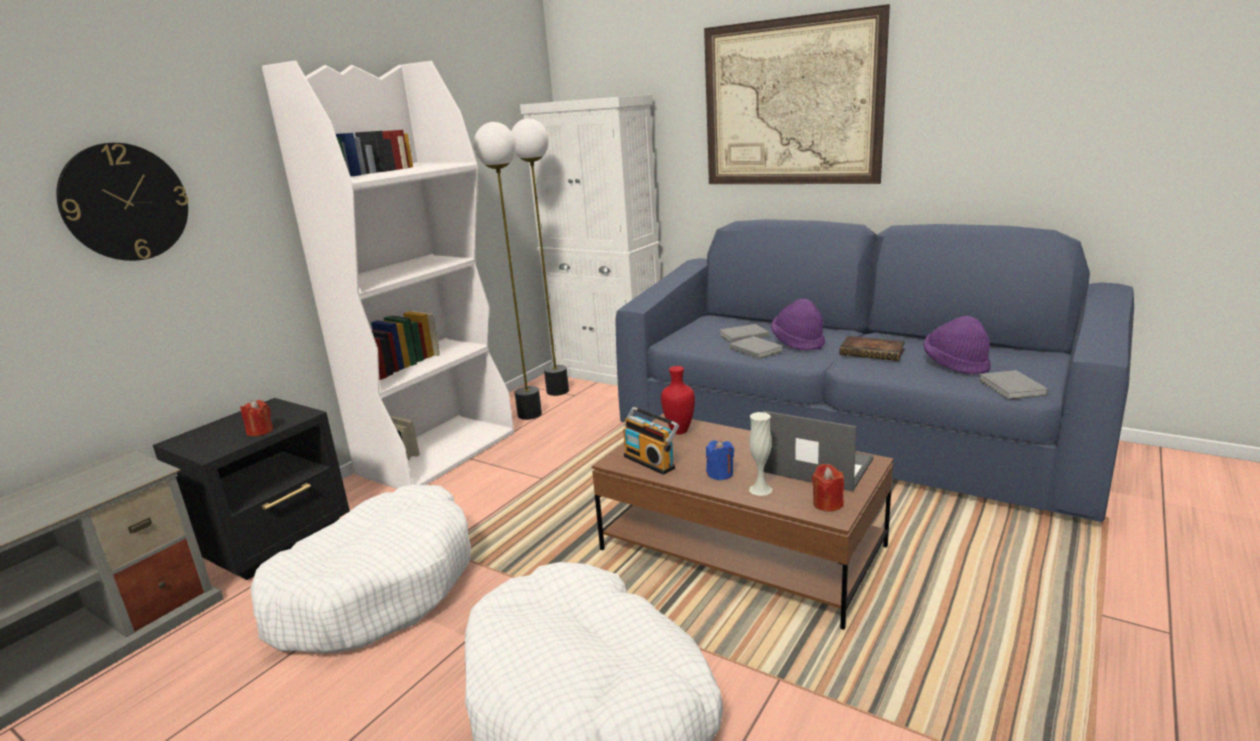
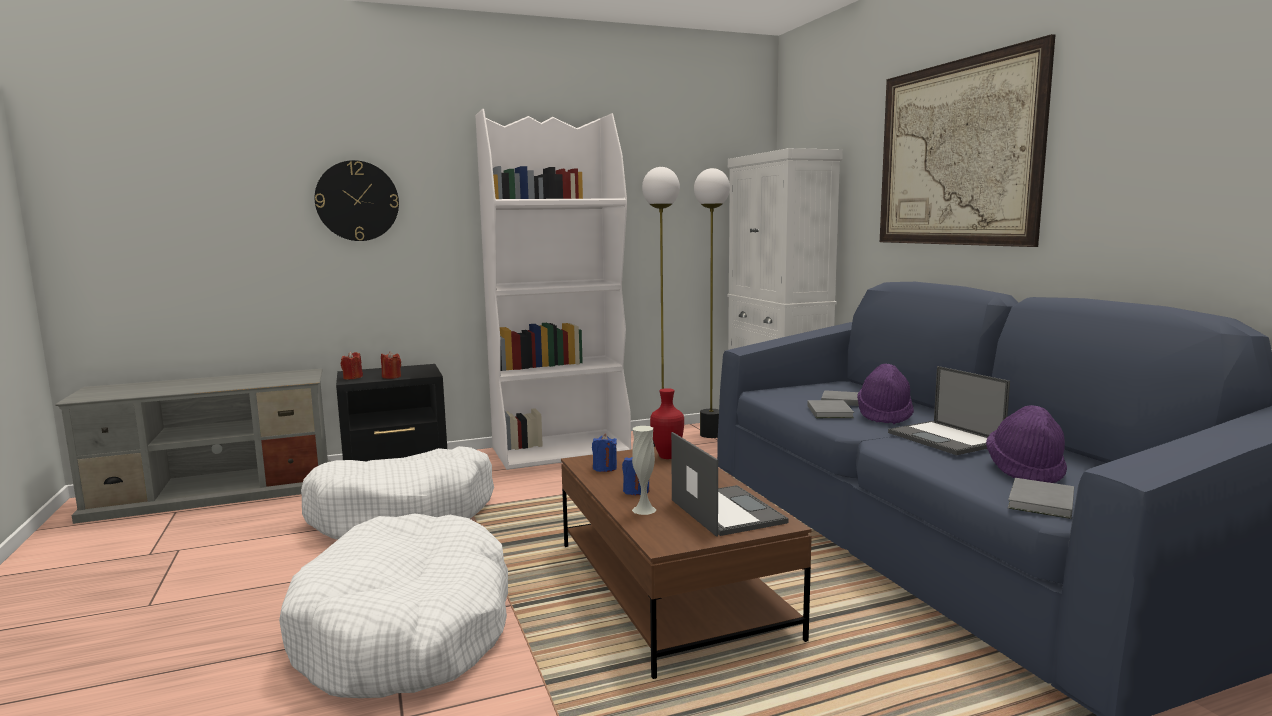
camera: 35 degrees right, 10 degrees down
(651, 461) = (604, 468): radio -> blue candle
(827, 504) = (675, 536): red candle -> red candle (352, 377)
(873, 352) = (946, 439): book -> laptop

